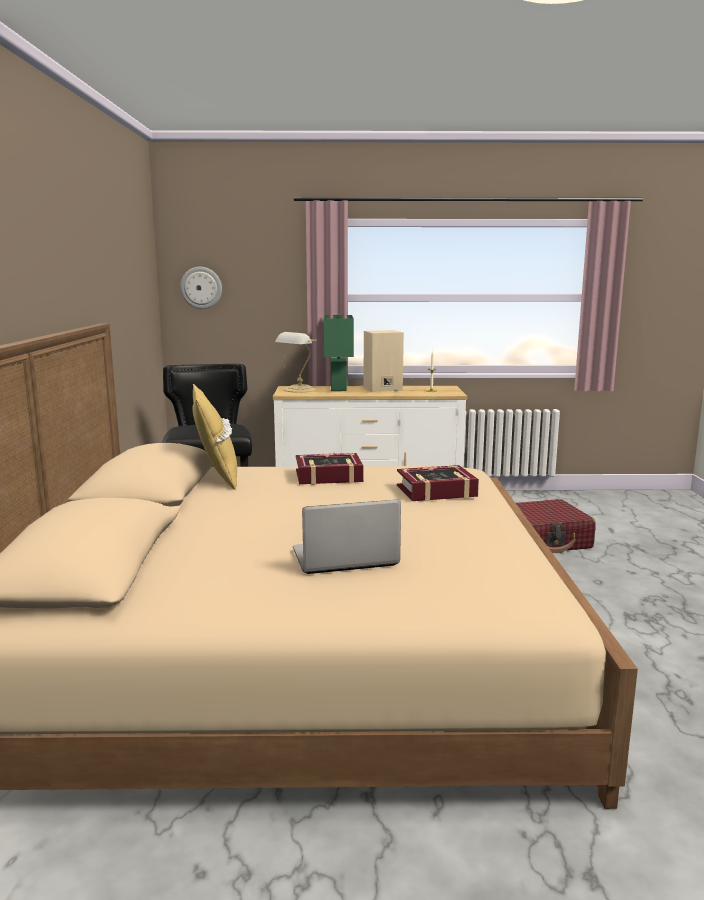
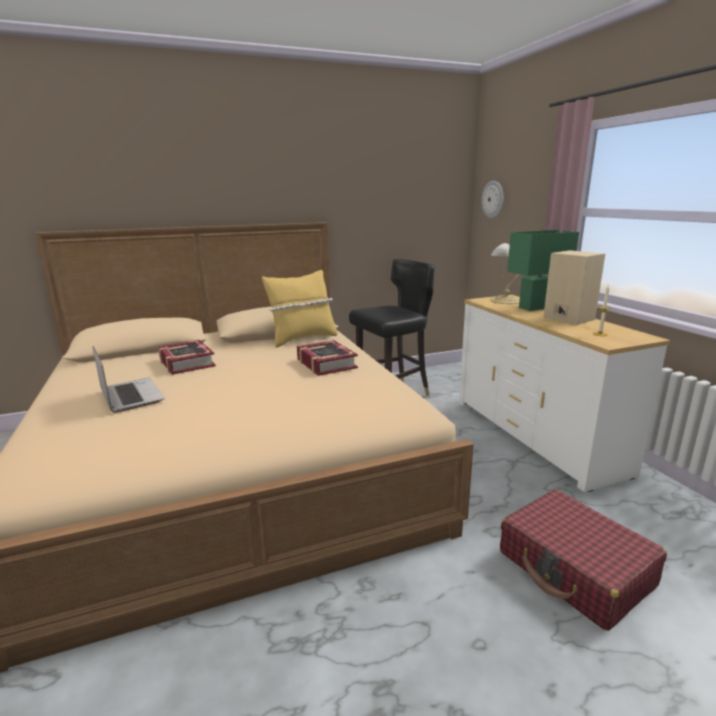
camera: 70 degrees right, 5 degrees up
(436, 491) = (308, 405): book -> book (186, 363)

